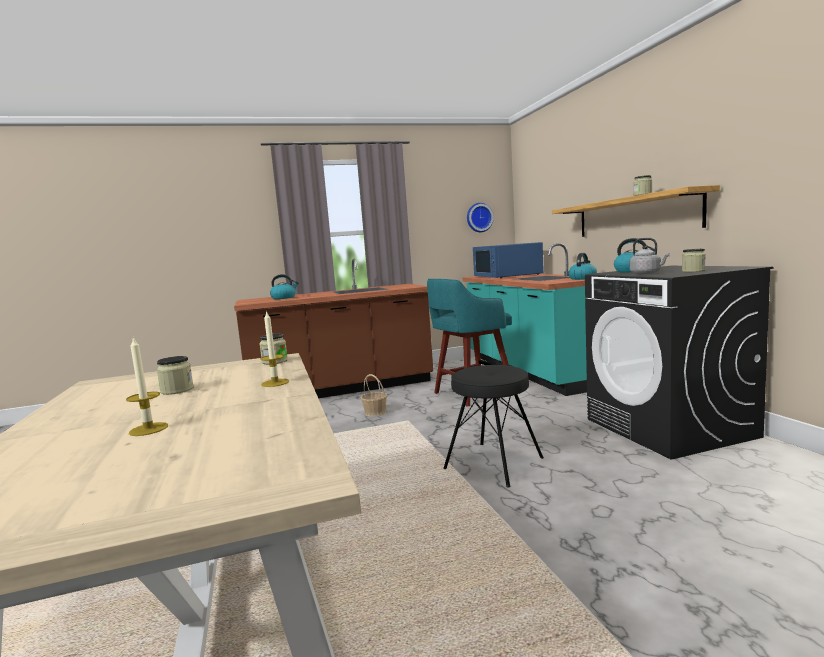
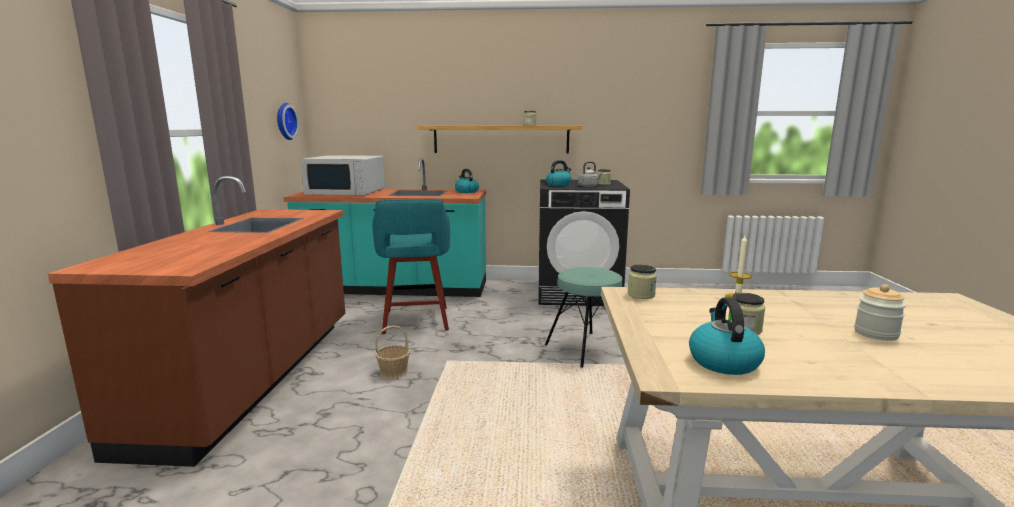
camera: 70 degrees left, 5 degrees up
(148, 429) = (876, 333): candle -> jar
(284, 298) = (190, 250): kettle -> kettle (723, 361)
(493, 463) = (586, 349): black stool -> turquoise stool
(507, 276) = (347, 192): blue microwave -> white microwave

